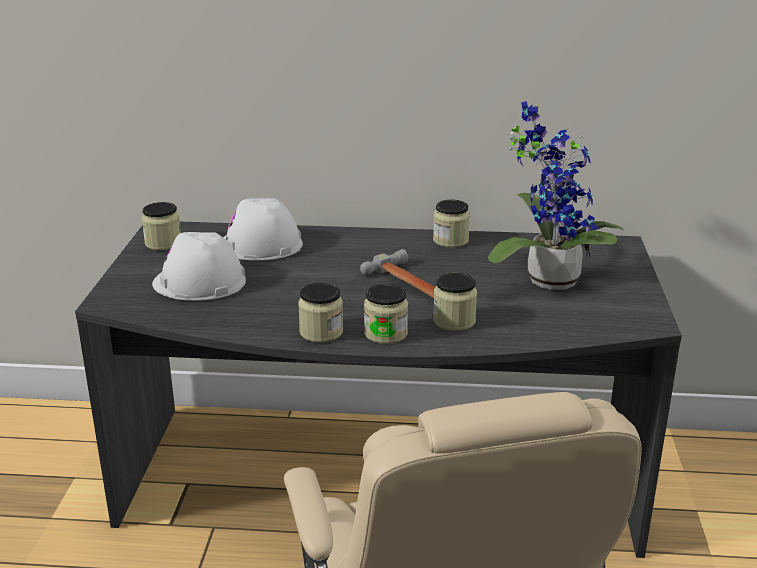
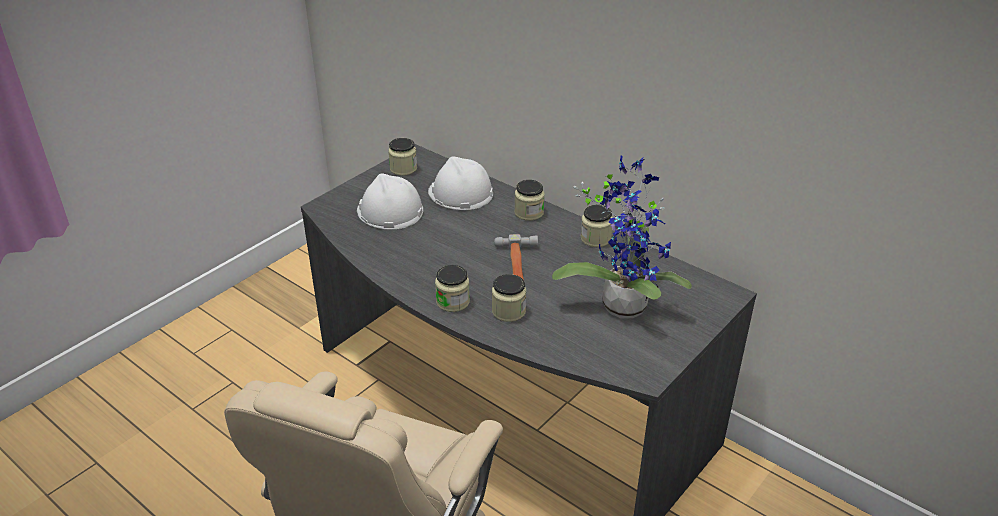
camera: 35 degrees right, 10 degrees up
(321, 332) = (415, 283): jar -> jar (529, 213)

